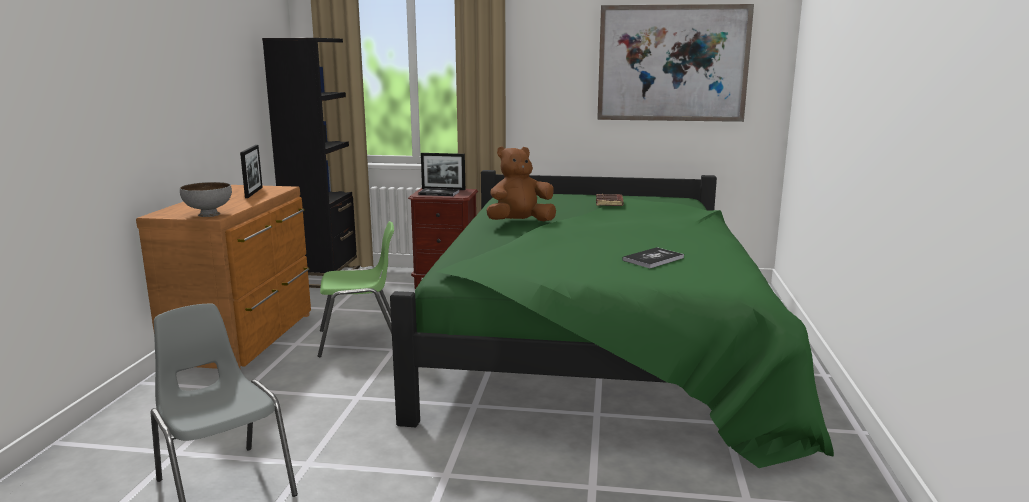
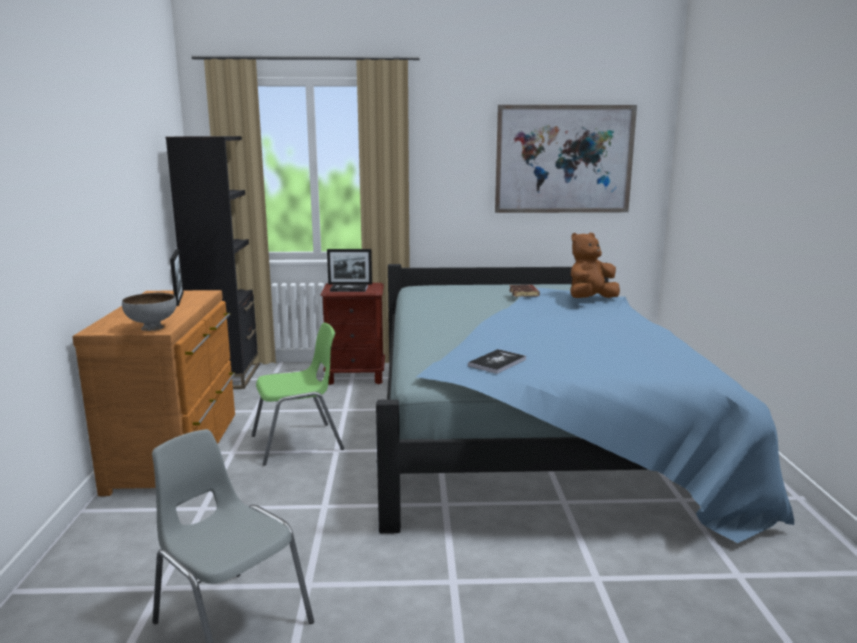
camera: 10 degrees left, 0 degrees up
(520, 223) = (453, 318): brown plush toy -> brown plush toy (590, 300)
(599, 347) = (533, 432): green bed -> blue bed
(653, 259) = (610, 351): book -> book (497, 362)

